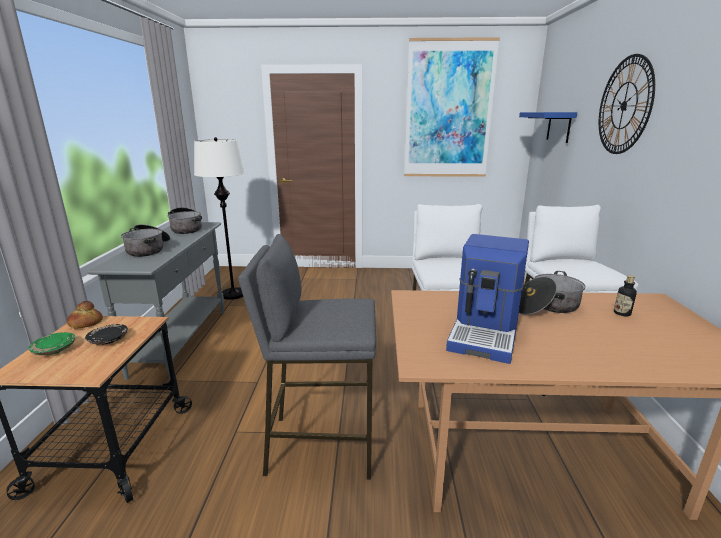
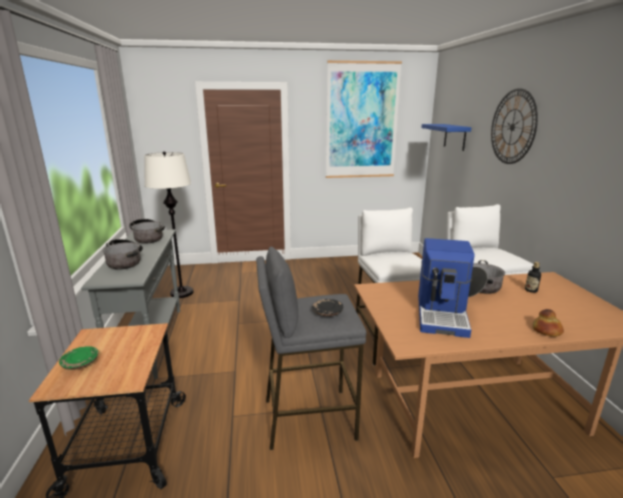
camera: 10 degrees left, 0 degrees up
(85, 323) = (94, 336): bread -> bread (546, 331)
(108, 340) = (126, 349): black plate -> black plate (327, 312)

